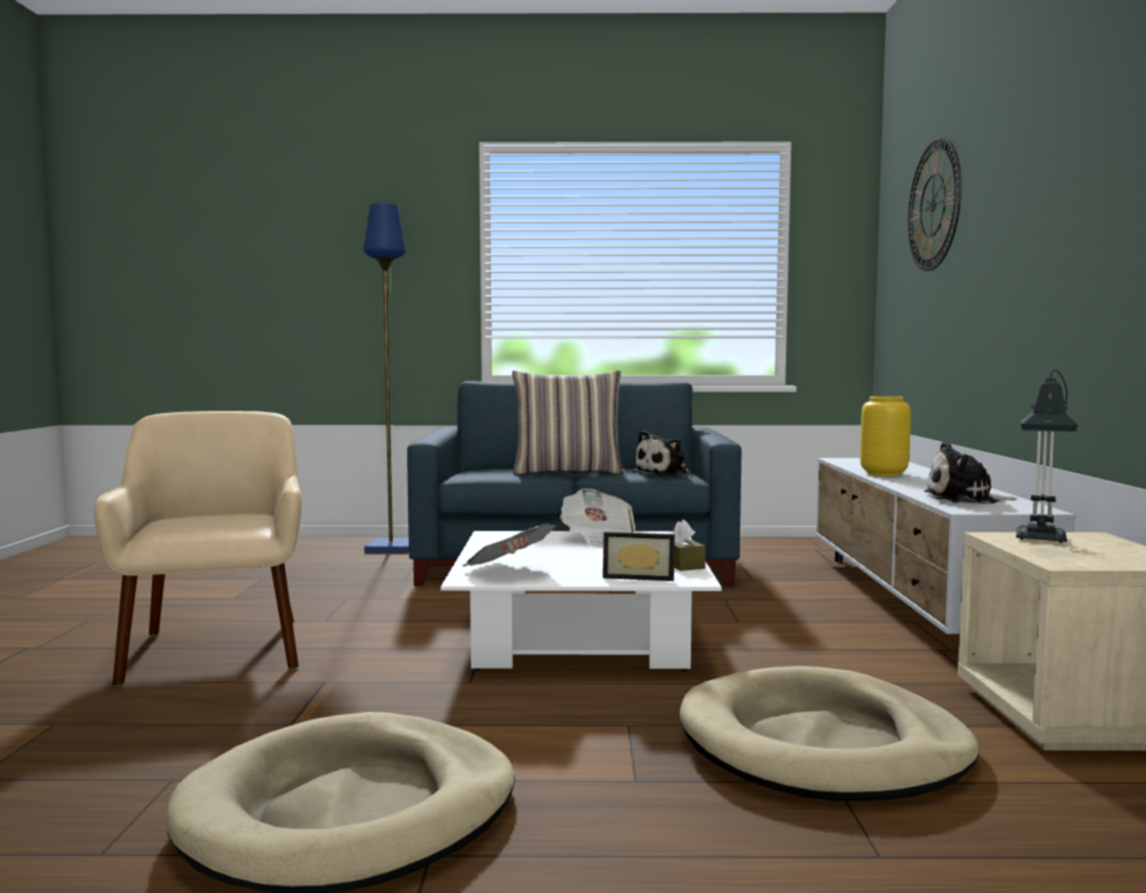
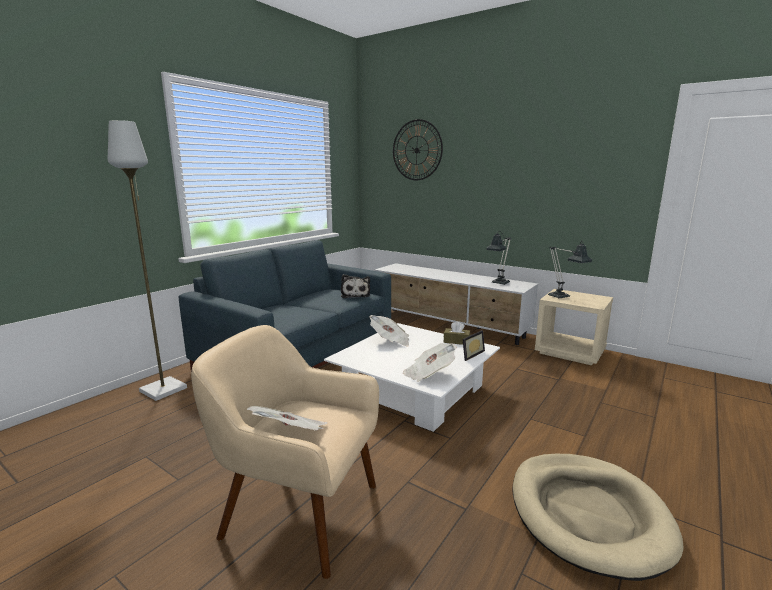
camera: 55 degrees left, 10 degrees up
(179, 522) = (291, 436): none -> newspaper
(391, 547) = (163, 389): blue floor lamp -> grey floor lamp
(568, 472) = (312, 306): pillow -> none
(823, 745) = (570, 392): beige dog bed -> none
(884, 474) = (431, 275): yellow vase -> none
(965, 499) = (498, 283): plush toy -> table lamp

